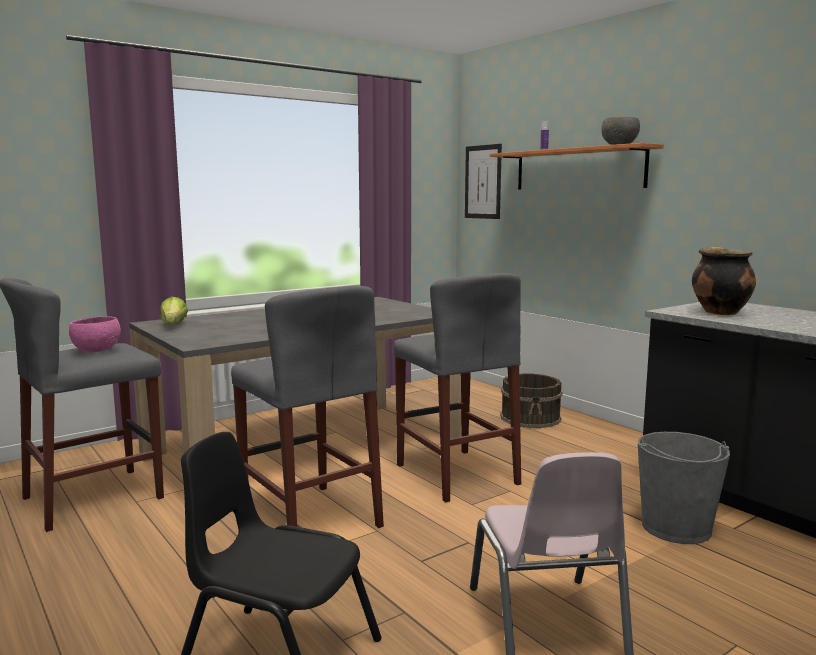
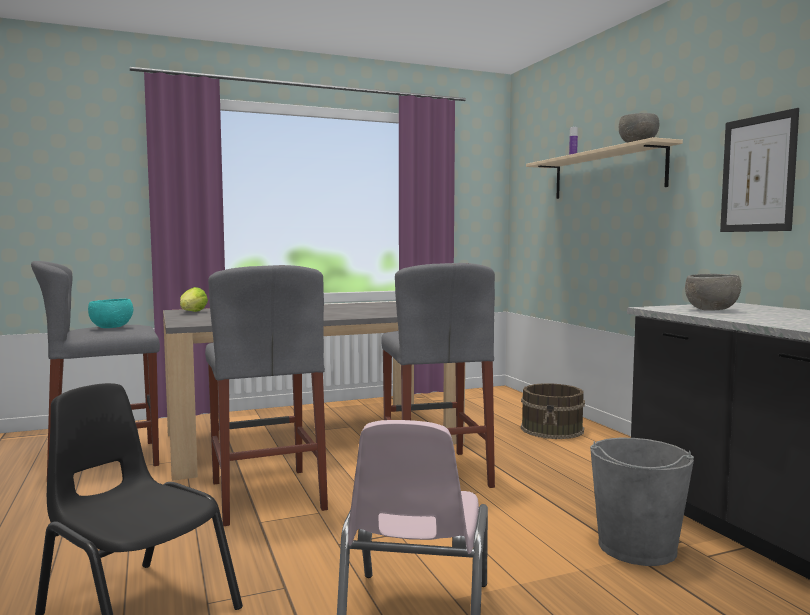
camera: 15 degrees right, 5 degrees down
(97, 351) = (112, 328): pink bowl -> turquoise bowl
(483, 182) = (528, 194): picture -> picture (758, 174)
(578, 169) = (606, 173): orange shelf -> beige shelf
(719, 312) = (710, 310): cooking pot -> grey bowl

